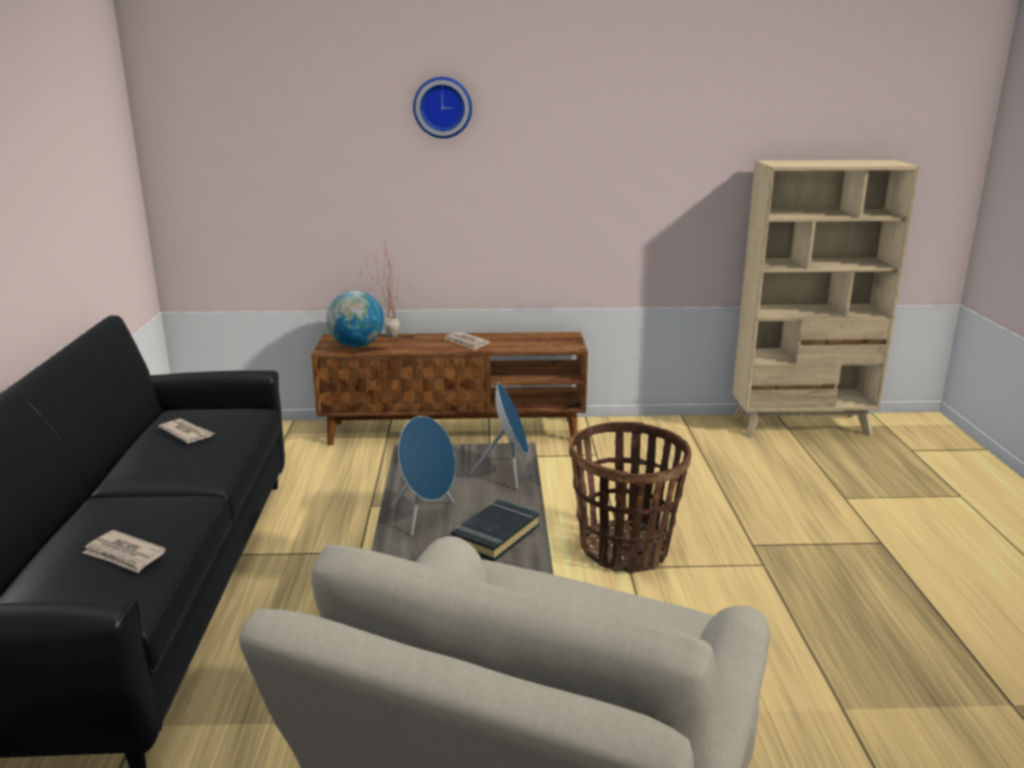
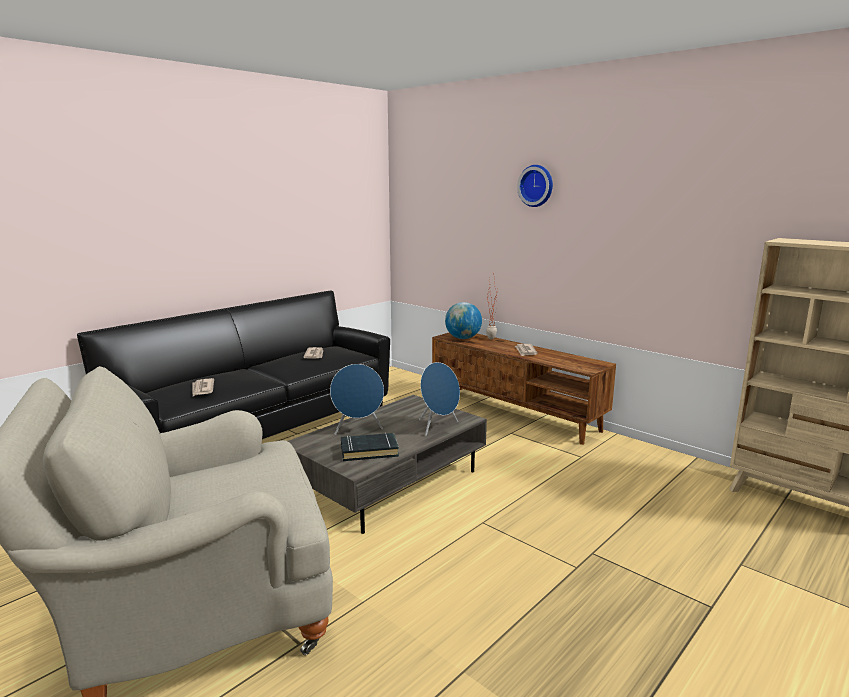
camera: 45 degrees right, 5 degrees down
(624, 549) = (498, 512): basket -> none

